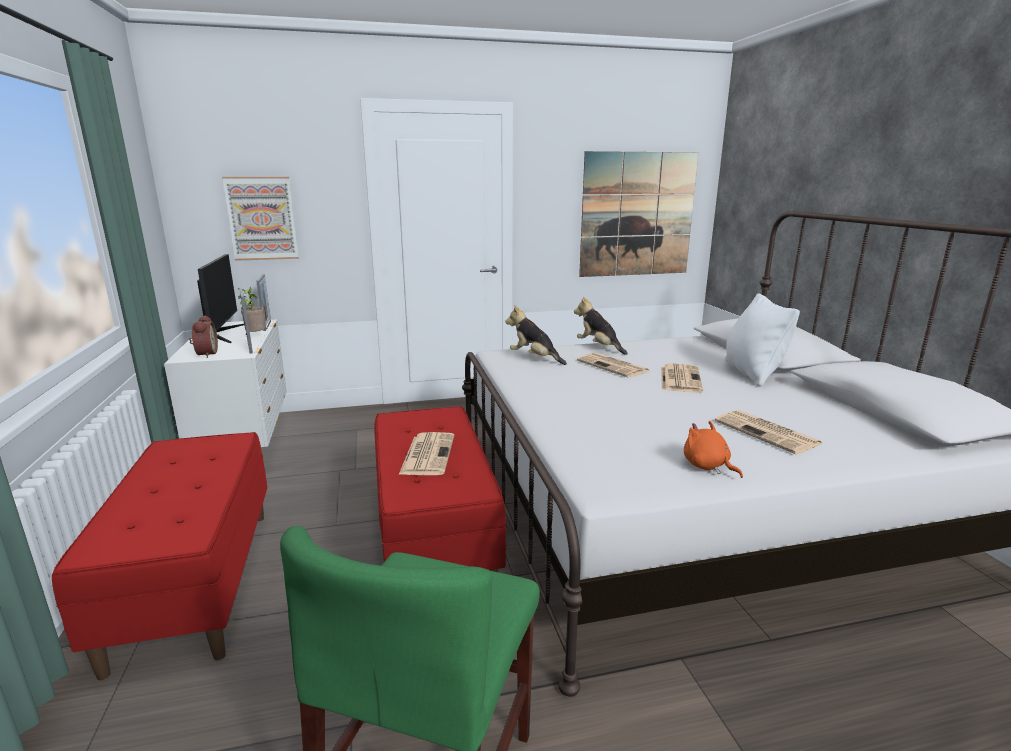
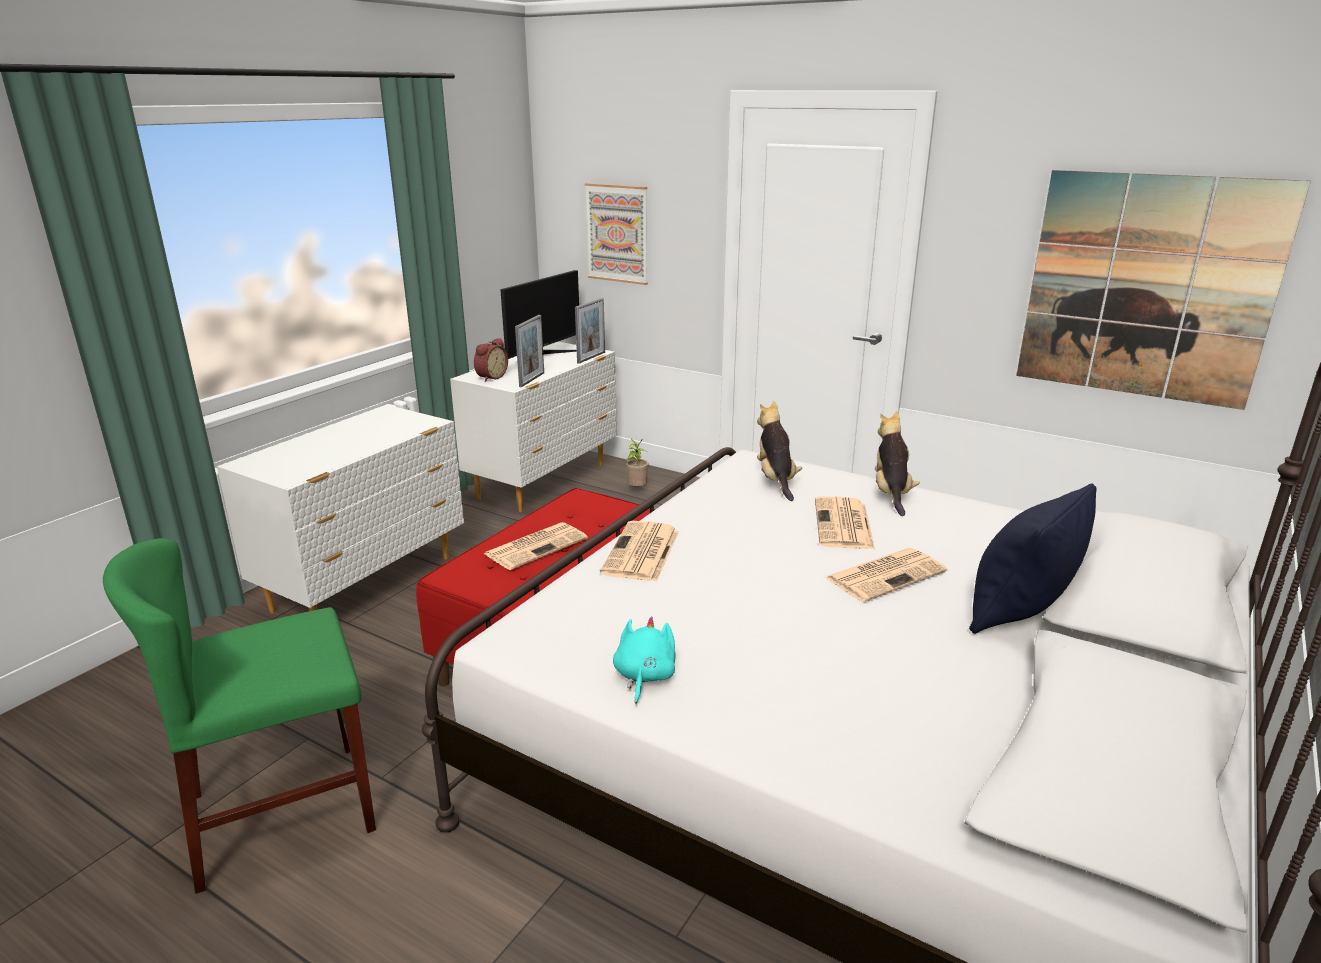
camera: 45 degrees right, 5 degrees up
(195, 582) = (367, 583): red bench -> white dresser
(255, 336) = (559, 368): potted plant -> potted plant (637, 489)
(707, 466) = (644, 677): orange plush toy -> turquoise plush toy
(752, 373) = (1019, 612): white pillow -> black pillow
(768, 433) = (809, 686): newspaper -> newspaper (642, 553)

